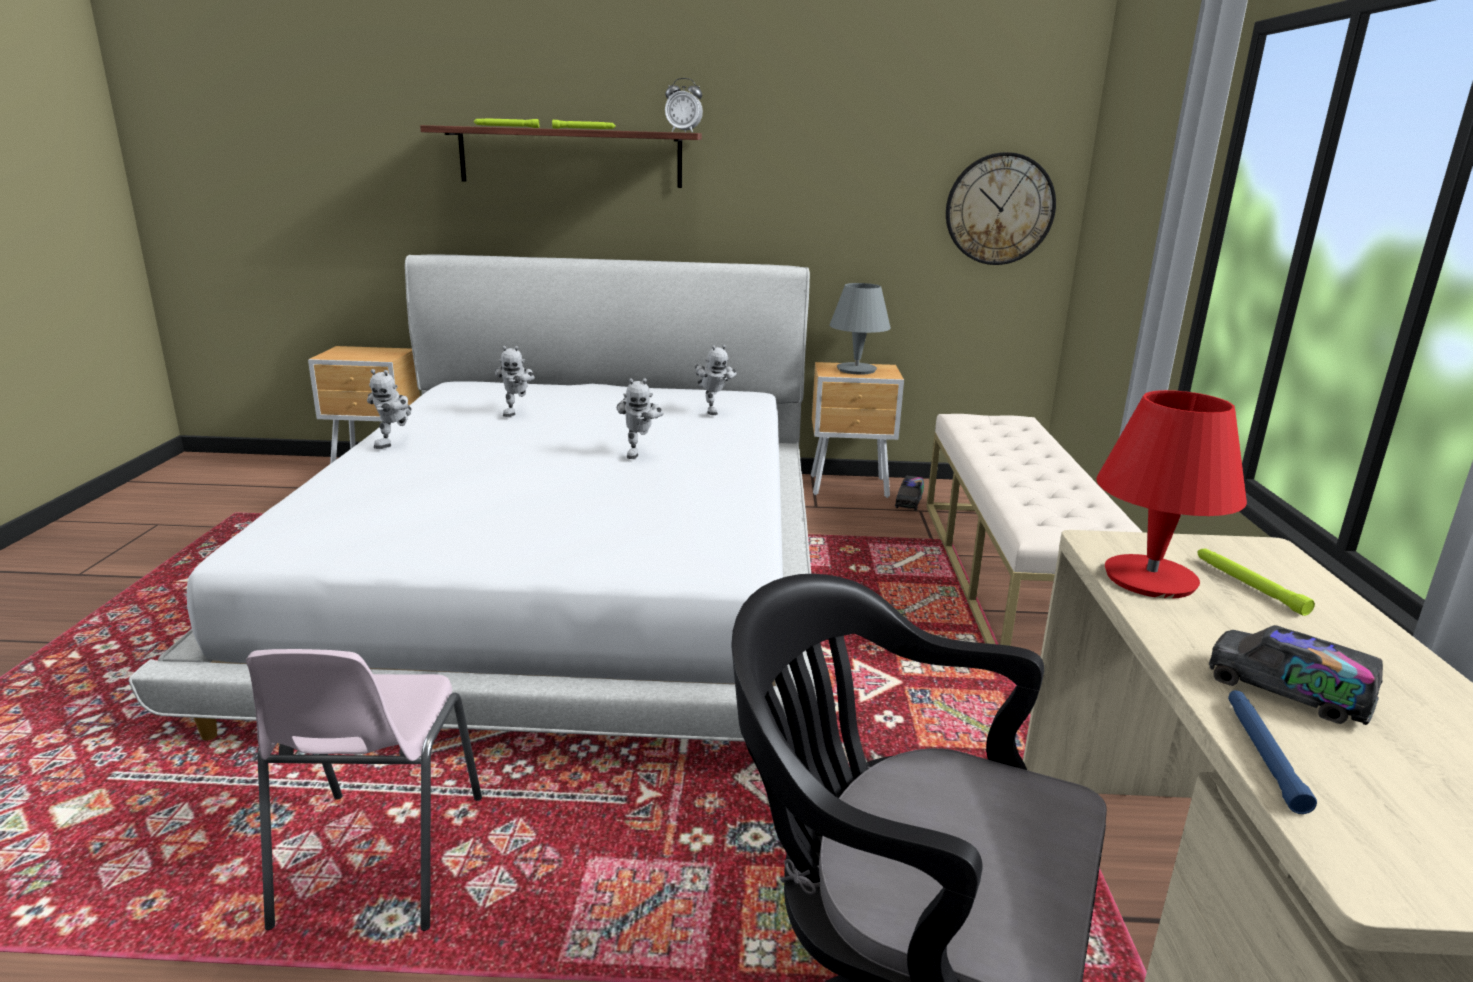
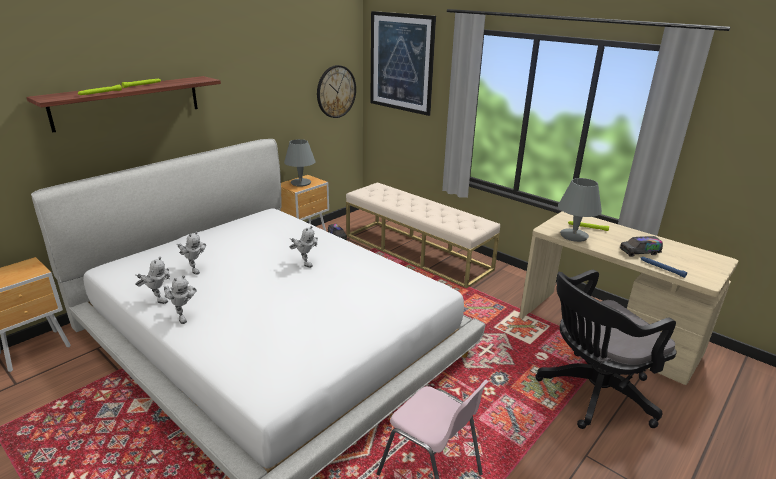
camera: 50 degrees left, 5 degrees up
(683, 132) = (205, 79): alarm clock -> none
(712, 411) = (280, 228): toy robot -> toy robot (157, 299)
(1133, 145) = (401, 62): none -> picture
(1149, 578) = (573, 236): red table lamp -> grey table lamp

